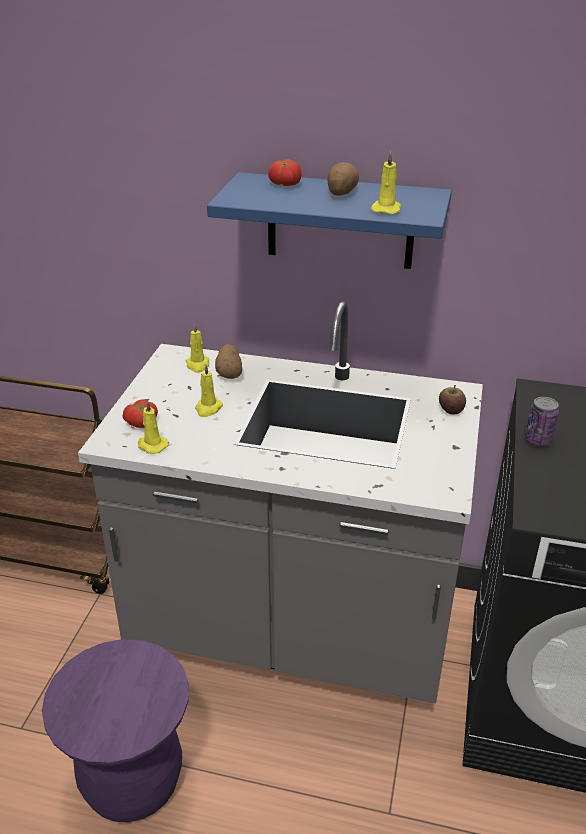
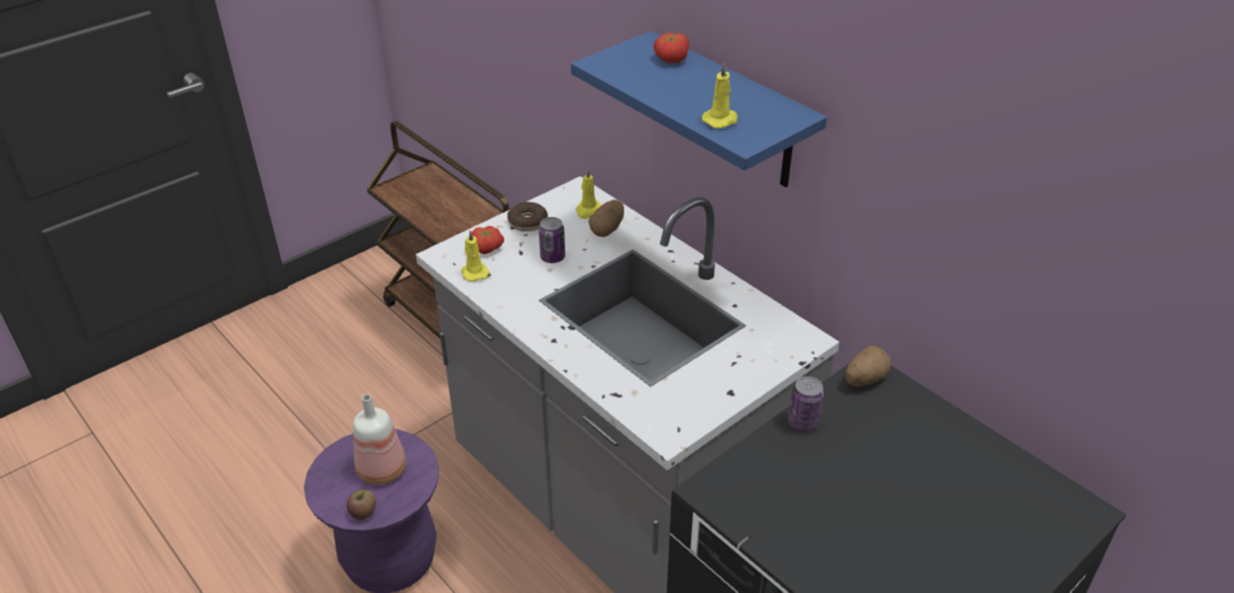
camera: 35 degrees right, 5 degrees up
(123, 684) = (383, 470): none -> bottle
(156, 391) = (528, 222): none -> donut
(208, 408) = (552, 257): yellow candle -> can
(341, 193) = (707, 86): potato -> potato (864, 379)
(450, 410) = (771, 354): apple -> apple (363, 512)

